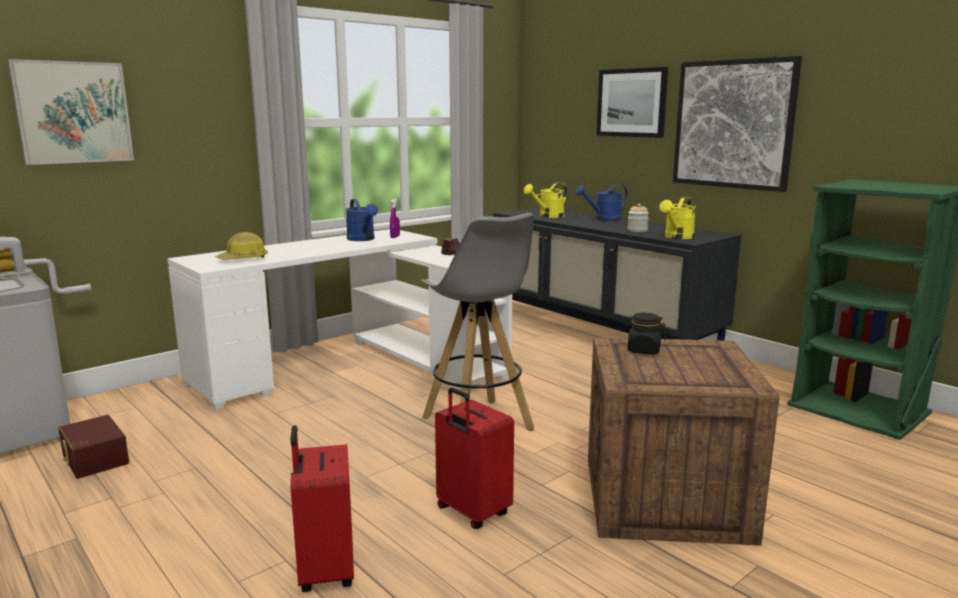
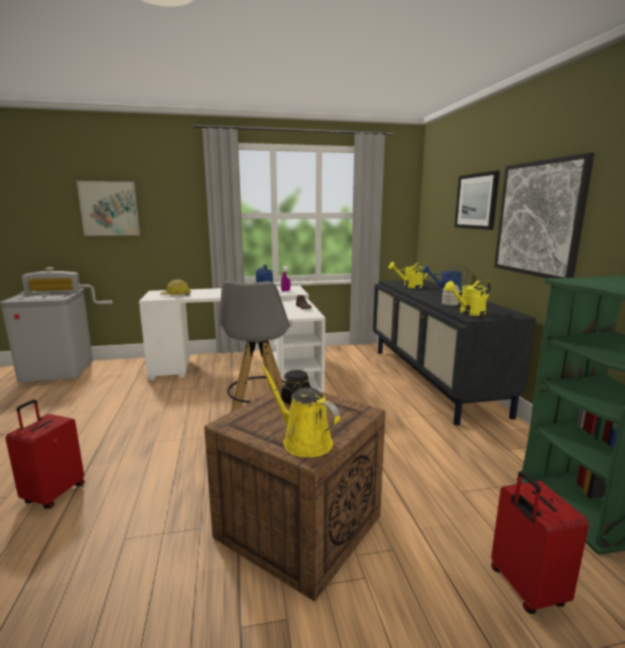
camera: 30 degrees right, 0 degrees up
(93, 459) = (68, 393): brown storage box -> none
(471, 512) = (170, 486): red suitcase -> red suitcase (525, 588)
(722, 378) = (303, 441): none -> yellow watering can

